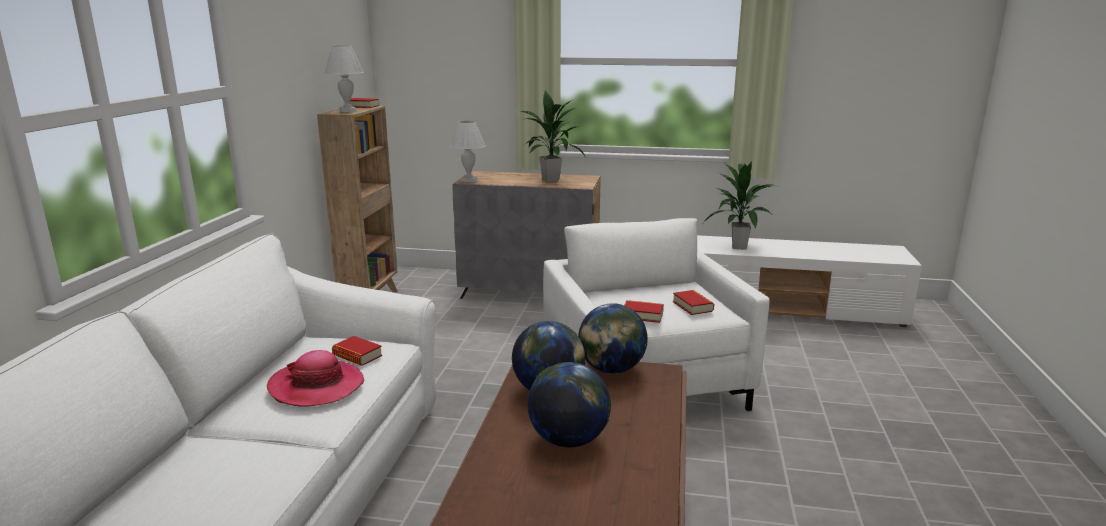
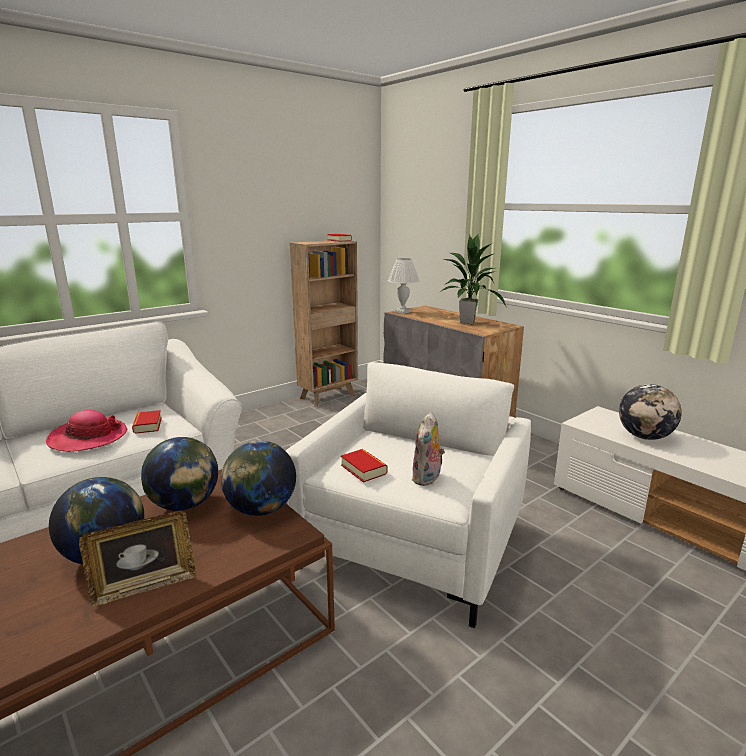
camera: 40 degrees right, 0 degrees up
(348, 111) = (316, 242): white table lamp -> none
(639, 438) = (145, 586): none -> picture frame
(692, 306) = (427, 479): book -> plush toy
(739, 247) = (644, 437): potted plant -> globe

